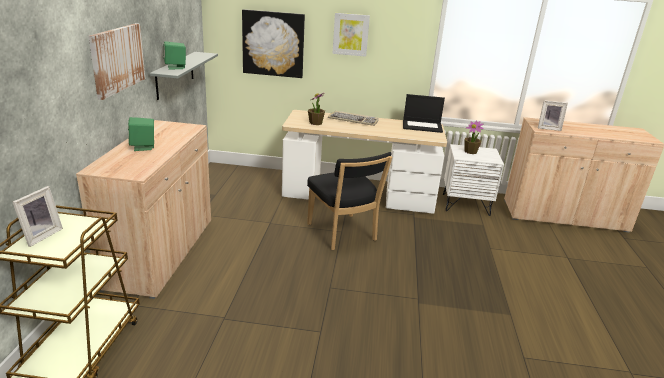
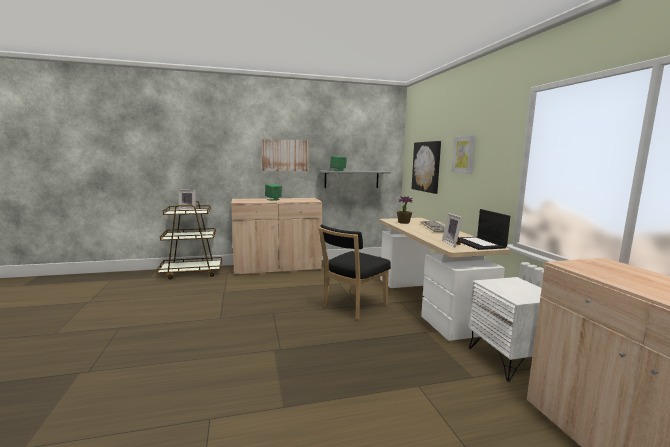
camera: 70 degrees right, 15 degrees down
(470, 151) = (515, 286): potted plant -> none
(548, 128) = (589, 268): picture frame -> picture frame (452, 244)

